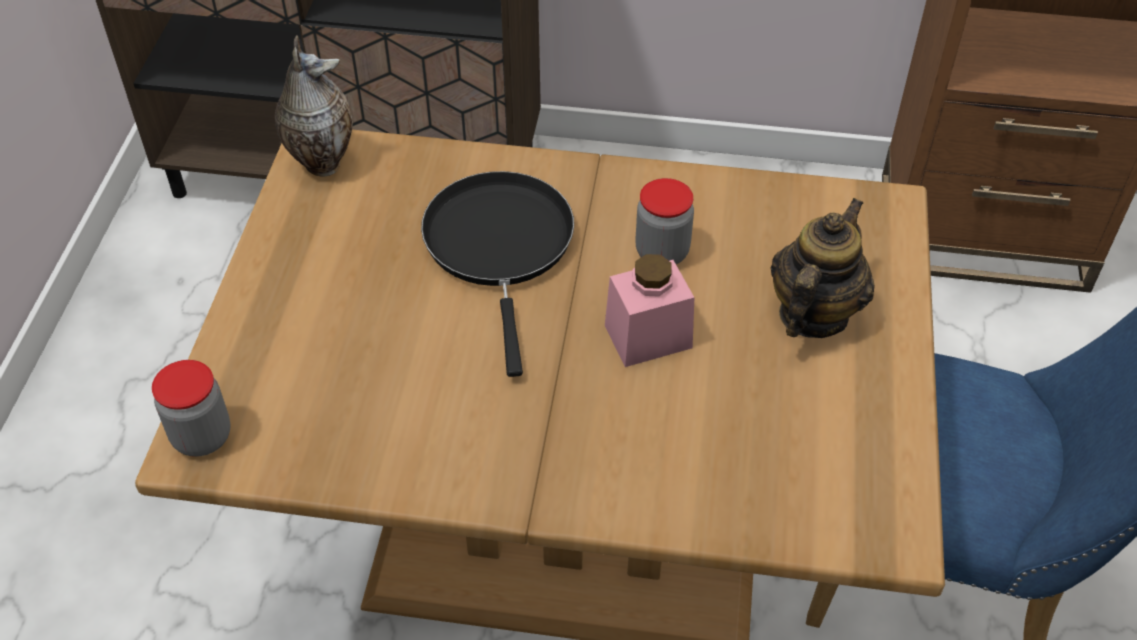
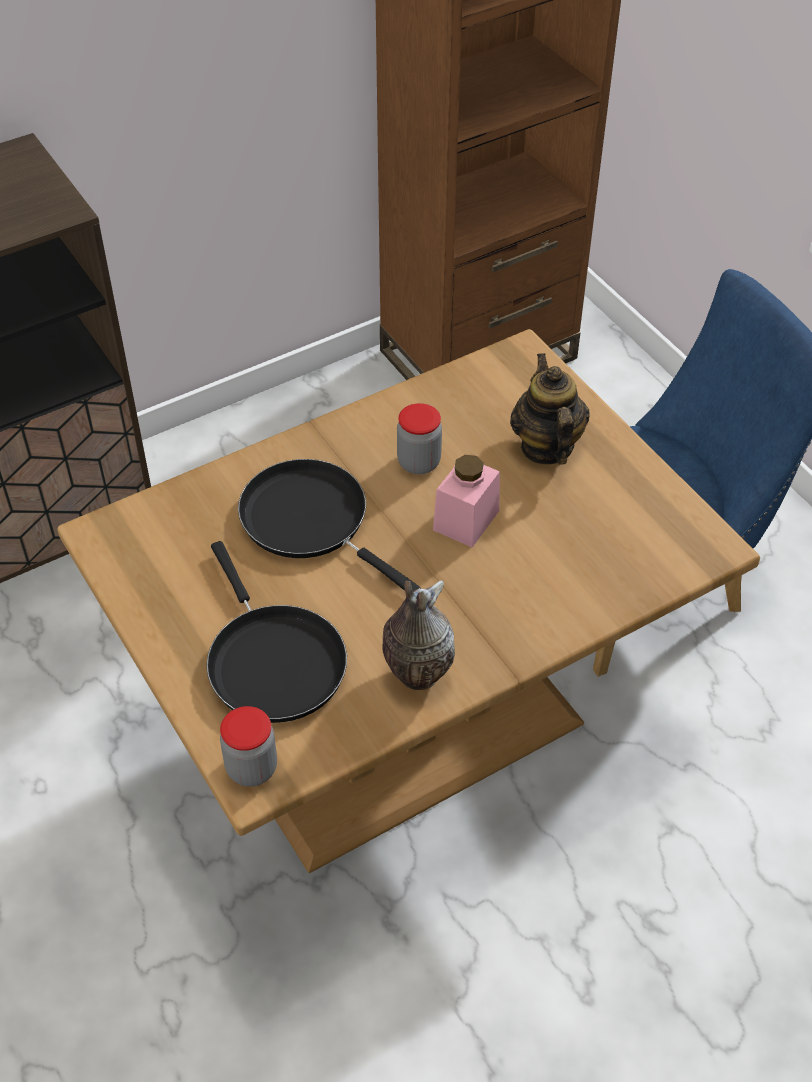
camera: 40 degrees left, 0 degrees up
(321, 162) = (116, 539): vase -> vase (415, 675)
(326, 352) = (272, 661): none -> black frying pan

